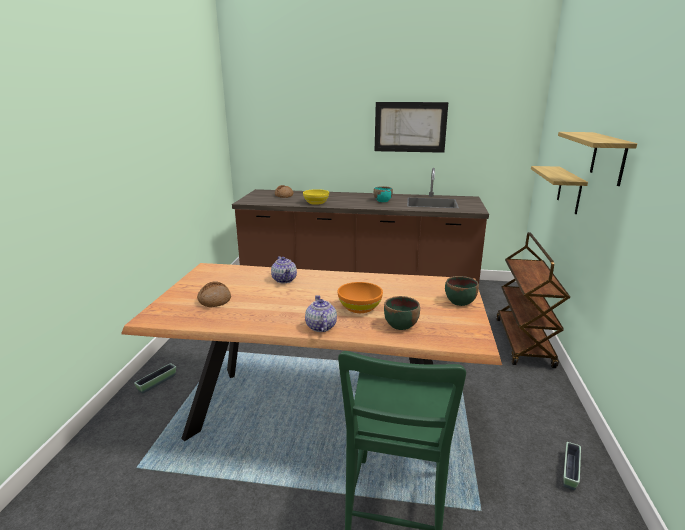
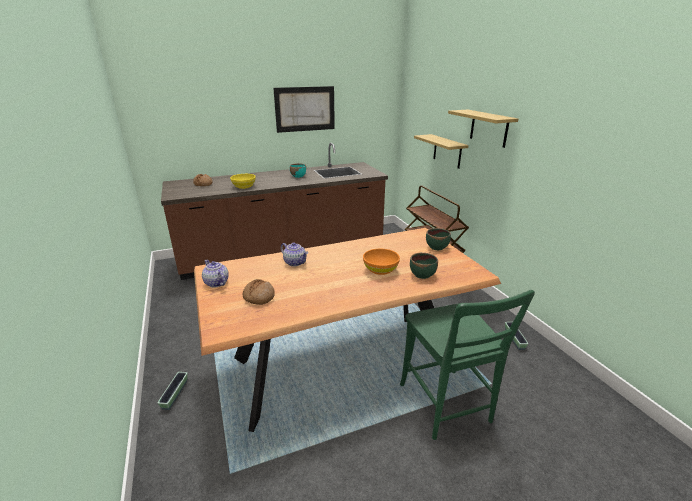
camera: 30 degrees left, 5 degrees up
(320, 327) = (372, 293): teapot -> teapot (216, 283)

